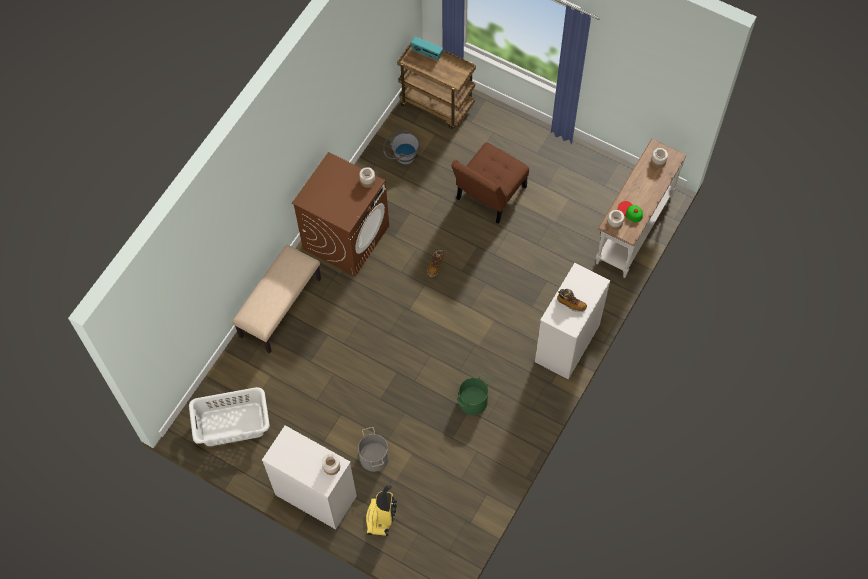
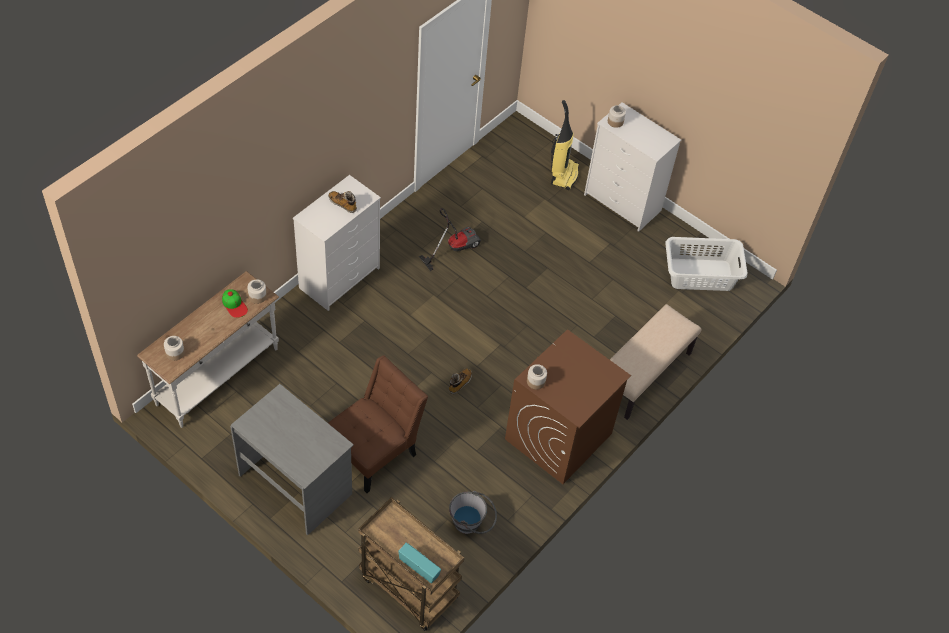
camera: 175 degrees left, 10 degrees down
(373, 457) = (562, 220): grey bucket -> none
(472, 401) = (453, 247): green bucket -> vacuum cleaner
(540, 159) = (296, 484): none -> grey desk

